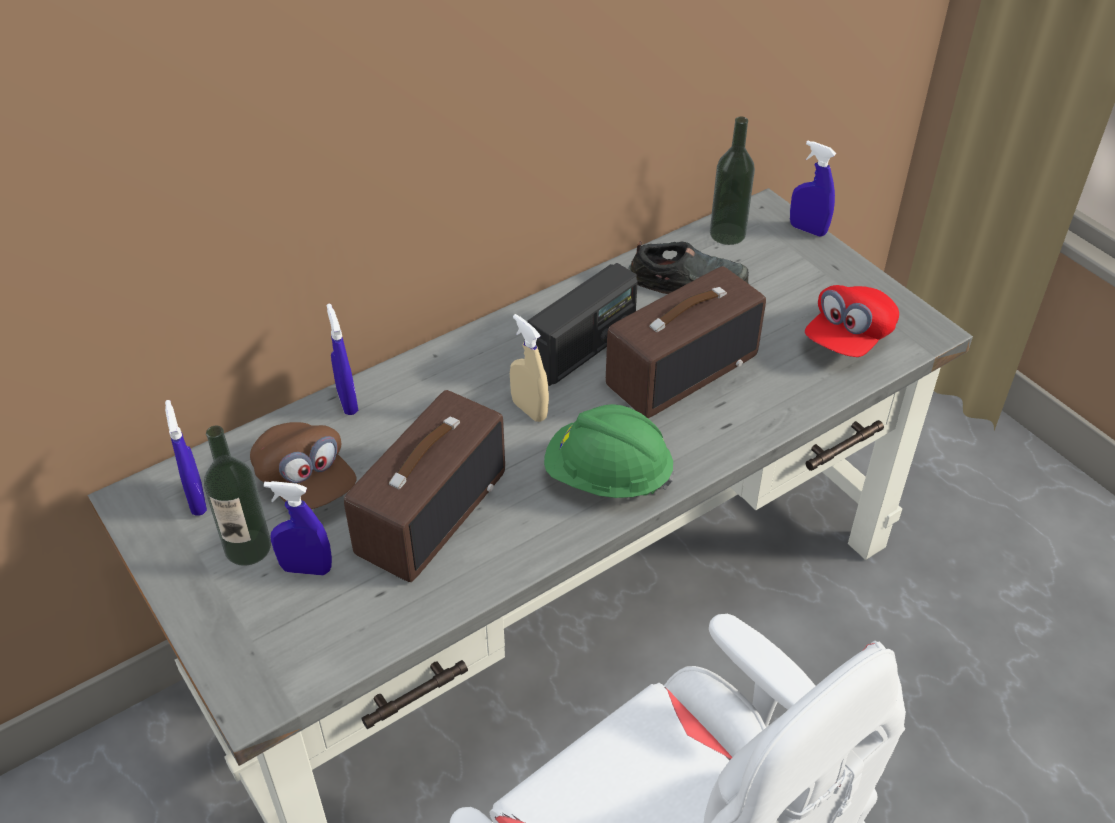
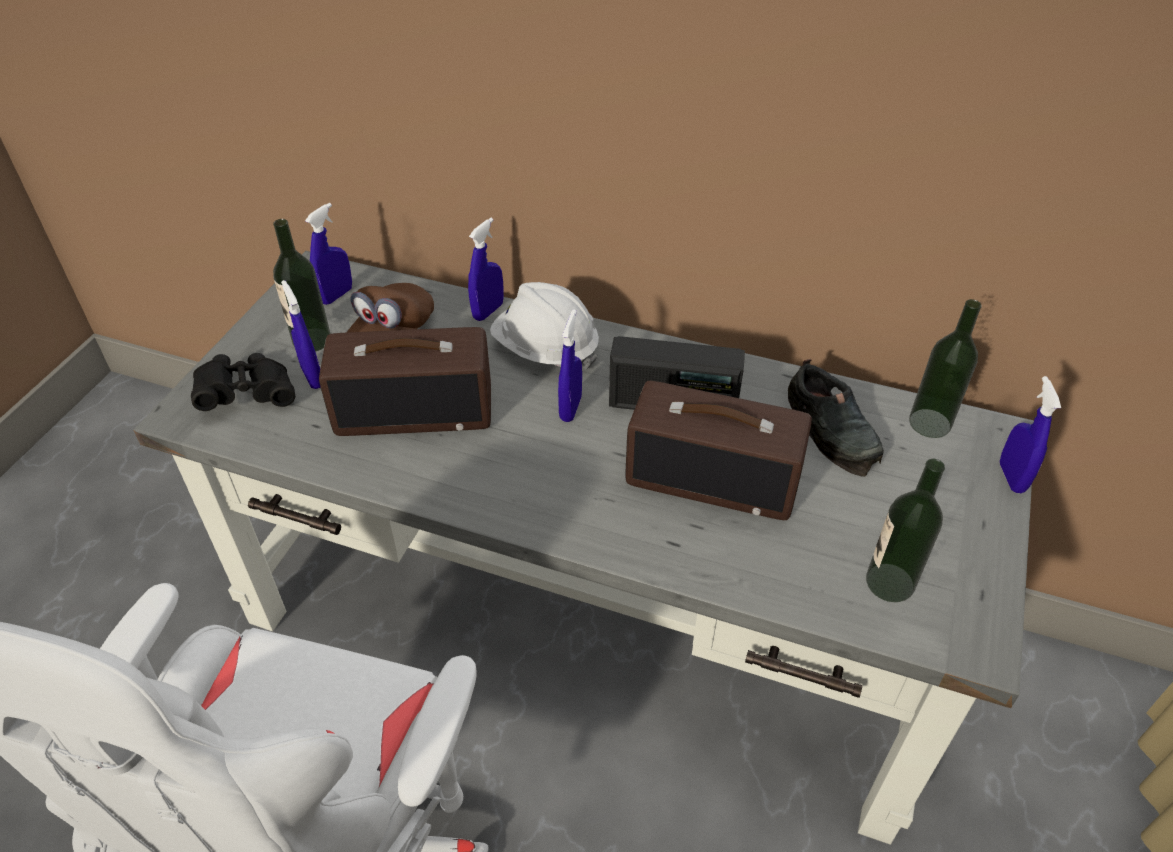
camera: 55 degrees right, 0 degrees up
(279, 631) = (247, 395): none -> black binoculars
(441, 390) = (545, 350): none -> white hard hat
(529, 410) = (570, 408): beige spray bottle -> blue spray bottle
(607, 477) = (538, 493): green hard hat -> none
(848, 338) = (889, 582): red cap -> bottle

